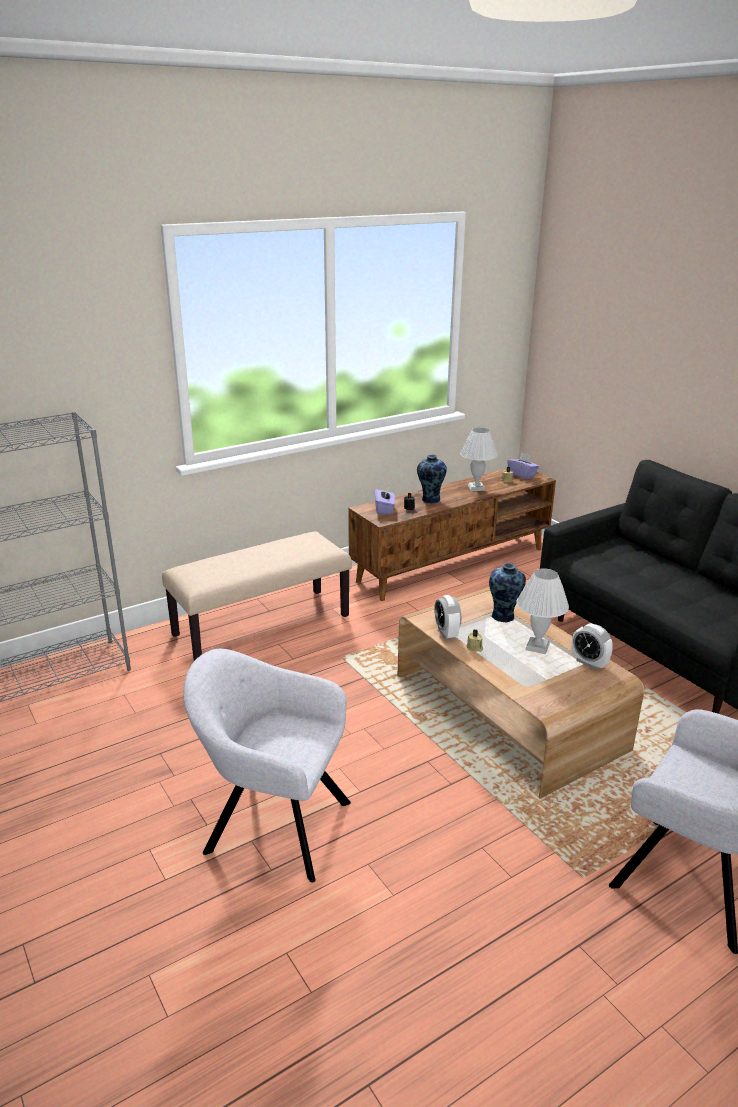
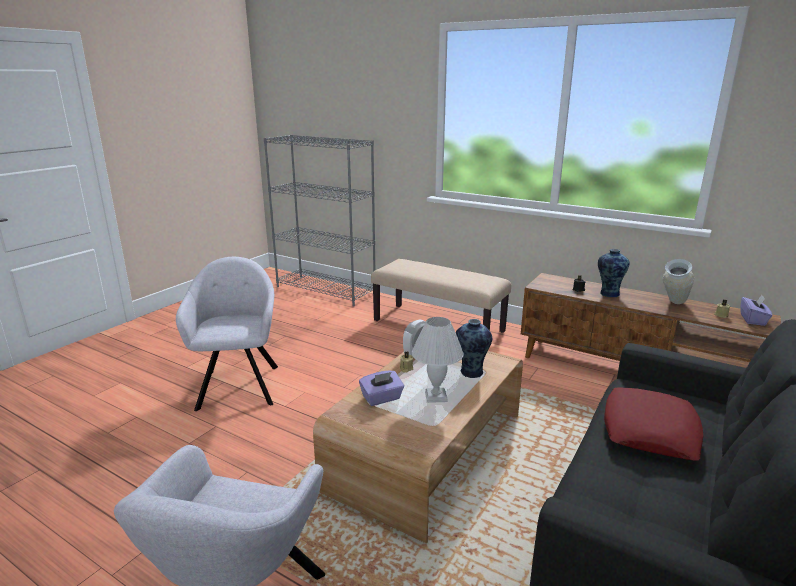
camera: 65 degrees right, 5 degrees down
(384, 510) = (558, 283): purple tissue box -> purple tissue box (382, 398)
(476, 488) = (672, 305): white table lamp -> vase
(589, 663) = (433, 428): alarm clock -> none
(640, 575) = (650, 431): none -> red pillow

